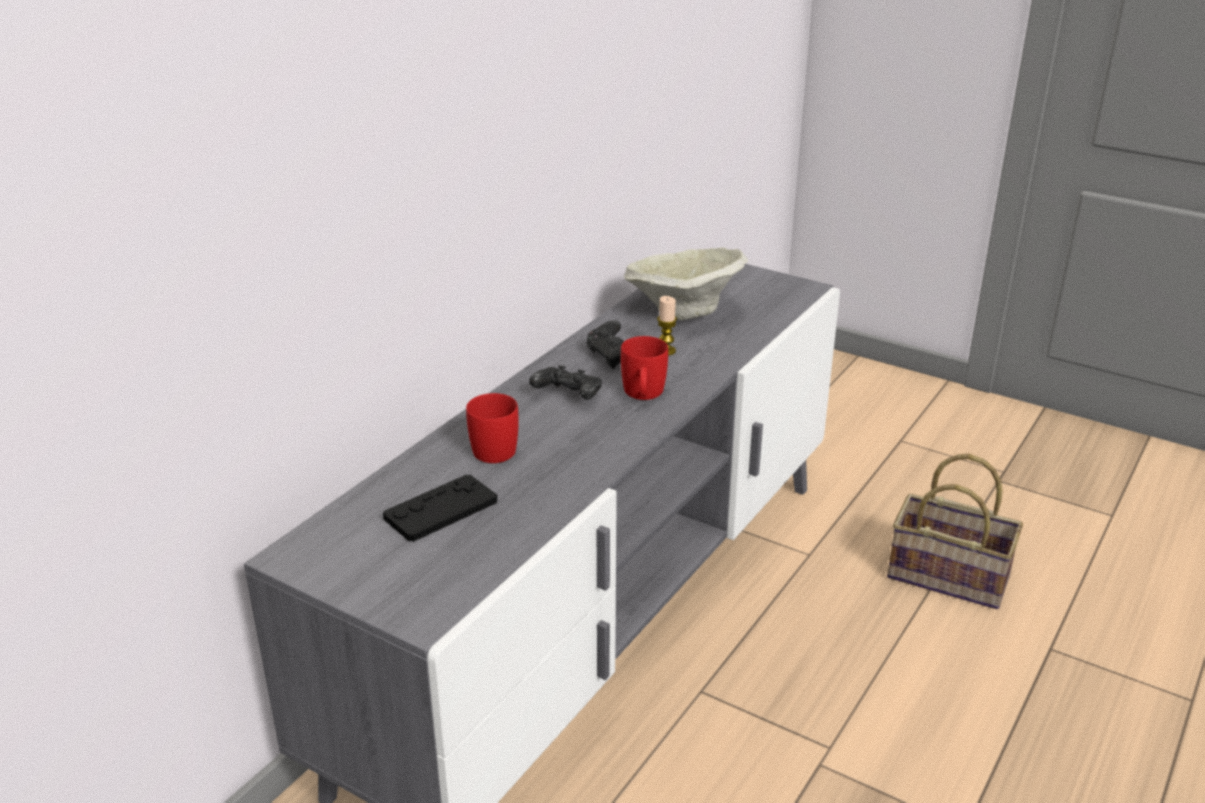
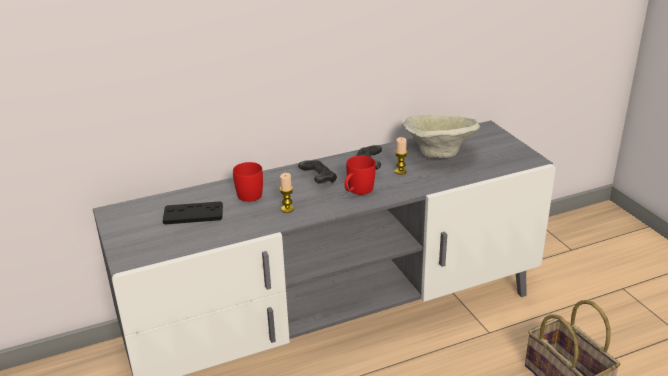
camera: 35 degrees right, 0 degrees up
(577, 452) = (287, 209): none -> candle

